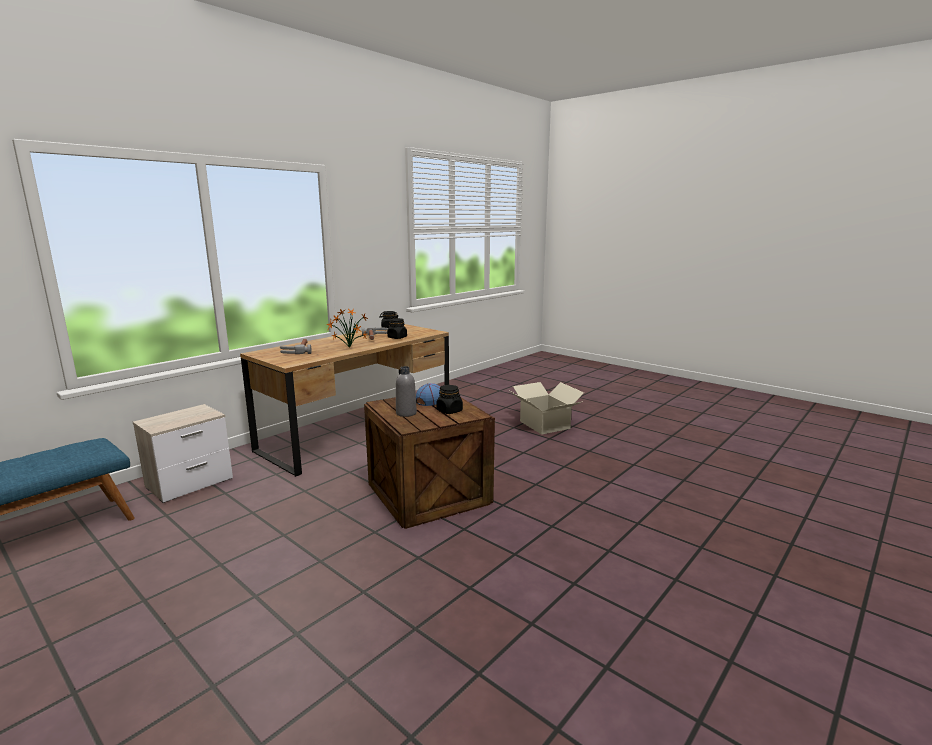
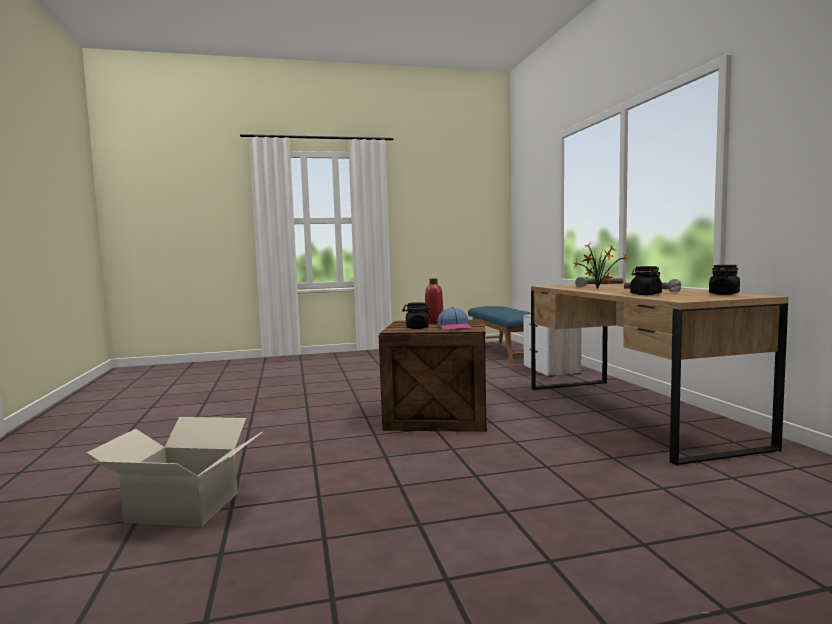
camera: 125 degrees right, 10 degrees down
(406, 413) = (434, 322): grey bottle -> red bottle
(544, 425) = (580, 531): cardboard box -> cardboard box (184, 506)

